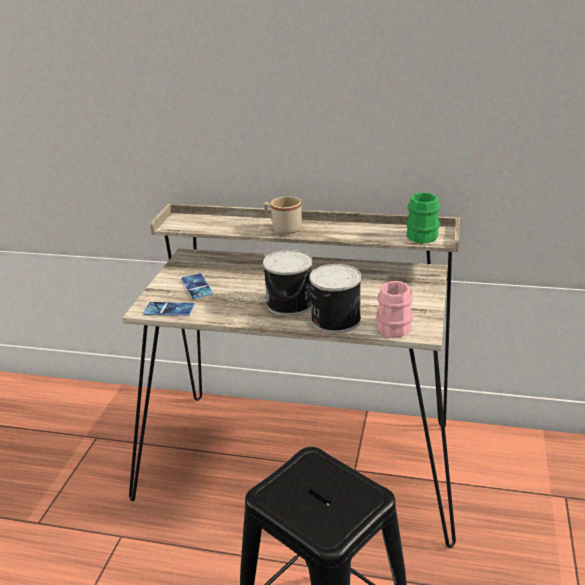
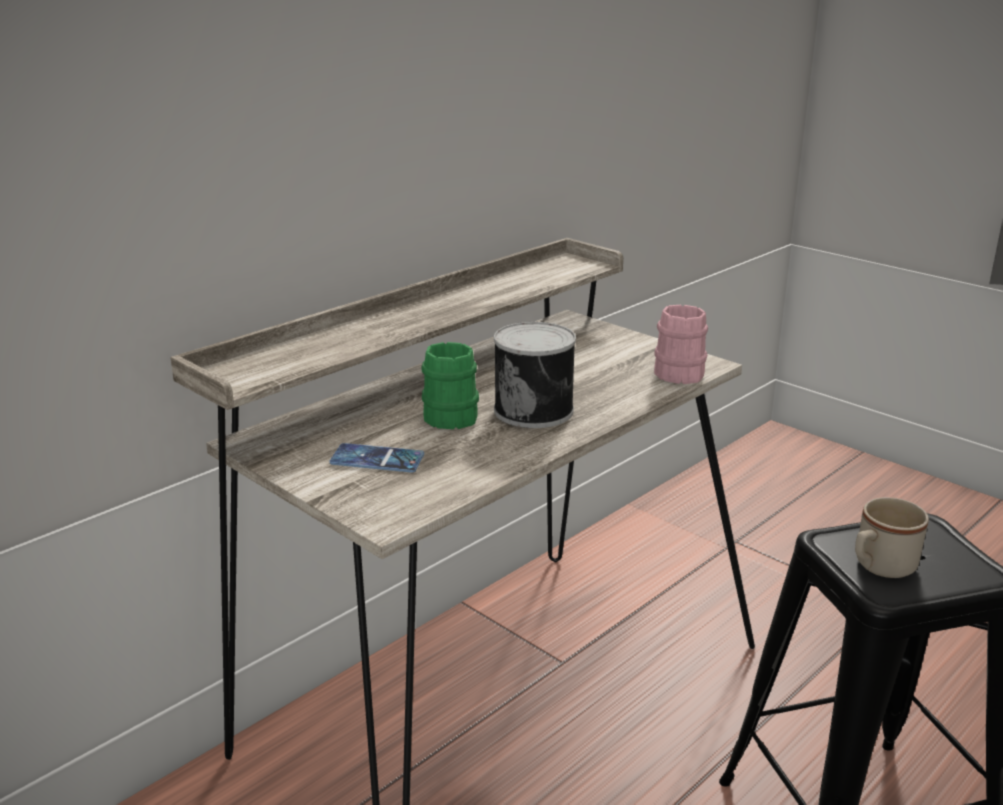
camera: 60 degrees left, 5 degrees down
(169, 309) = (419, 498): phone -> none
(283, 228) = (408, 321): beige mug -> beige mug (879, 567)
(334, 319) = (615, 397): can -> none
(423, 234) = (562, 267): green mug -> green mug (446, 414)

